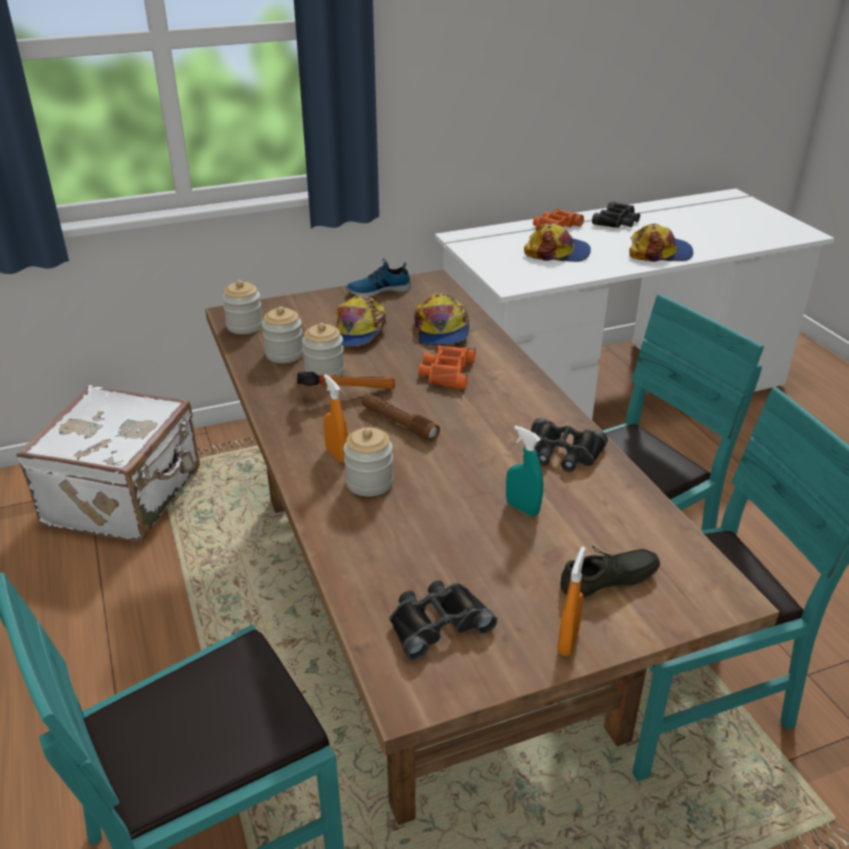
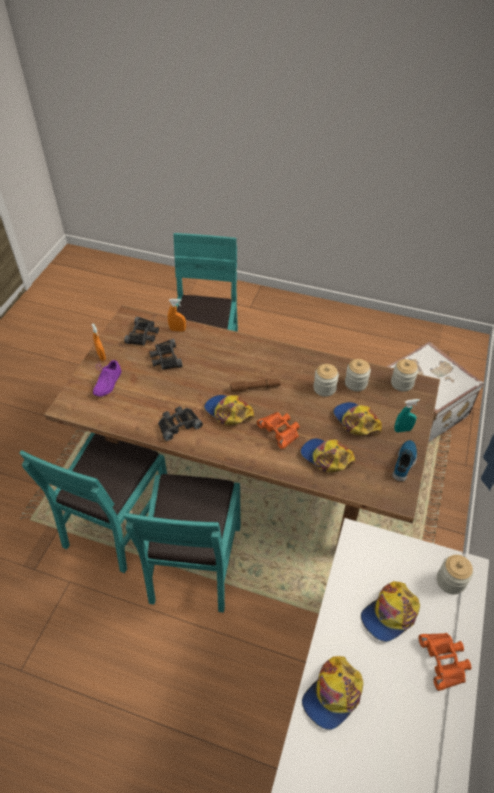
camera: 130 degrees right, 15 degrees up
(337, 454) = (253, 358): orange spray bottle -> orange spray bottle (177, 330)
(345, 393) = (297, 385): hammer -> none
(369, 482) = (225, 357): jar -> jar (450, 581)
(477, 423) = (228, 412): none -> cap
(522, 508) = (163, 388): turquoise spray bottle -> turquoise spray bottle (403, 430)
(610, 582) = (106, 383): grey shoe -> purple shoe
(617, 221) = (426, 733): black binoculars -> black binoculars (165, 358)

